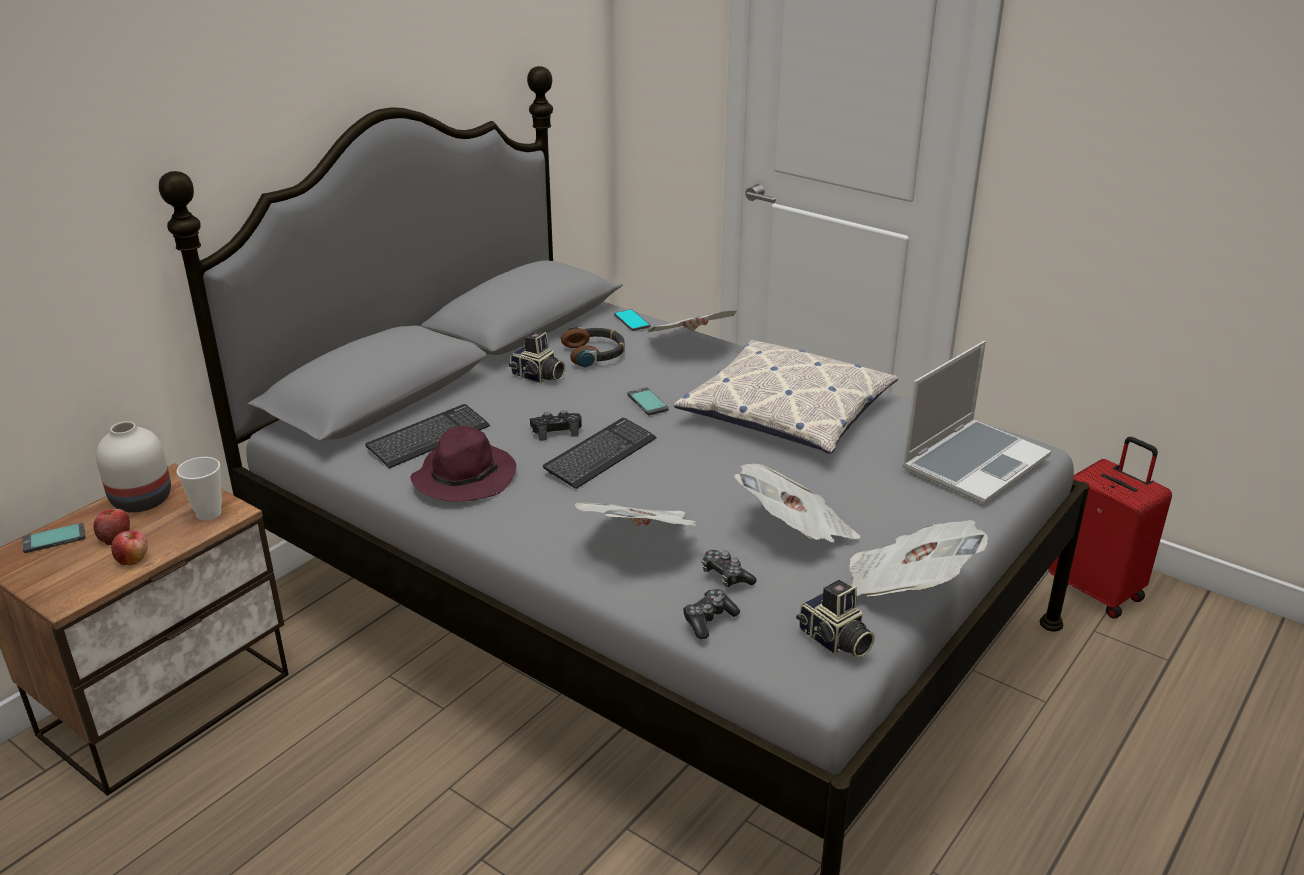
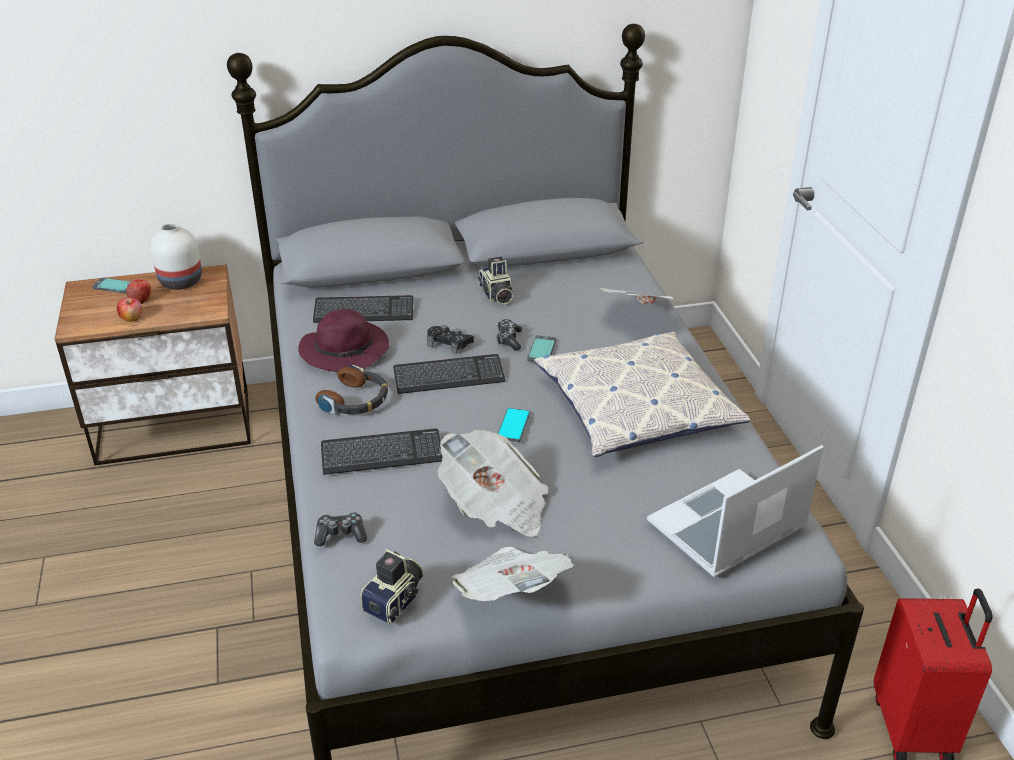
camera: 40 degrees right, 5 degrees up
(209, 513) = (200, 307): cup -> none
(595, 353) = (560, 293): headphones -> headphones (356, 400)
(632, 321) = (627, 277): phone -> phone (513, 425)
(641, 541) = (382, 454): newspaper -> keyboard
(726, 576) = (394, 510): game controller -> game controller (509, 340)
(834, 641) = (396, 601): camera -> camera turned 150 degrees counterclockwise
(974, 462) = (727, 527): laptop -> laptop turned 150 degrees clockwise

